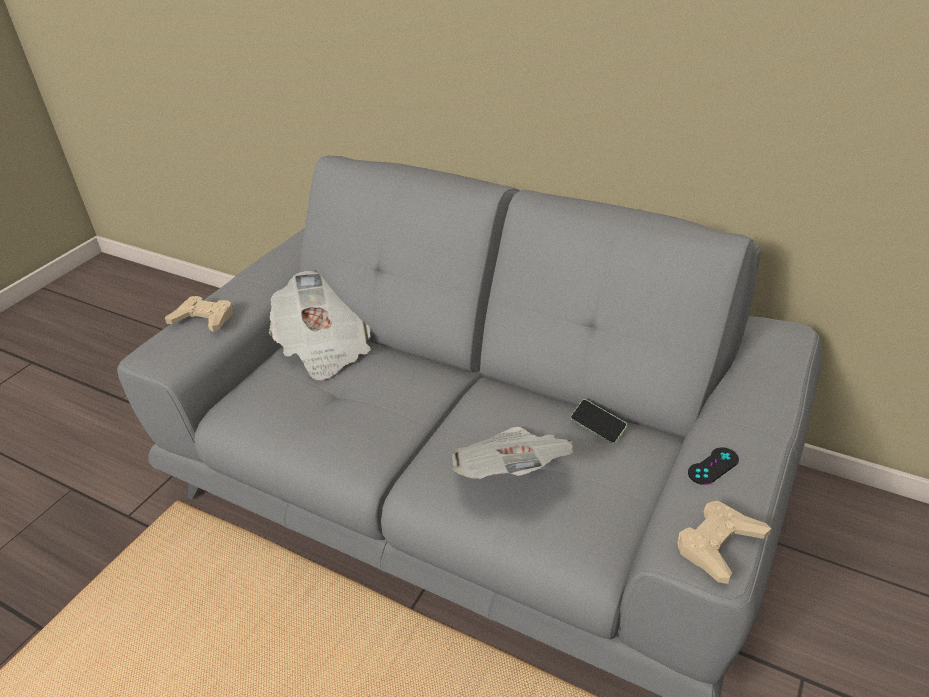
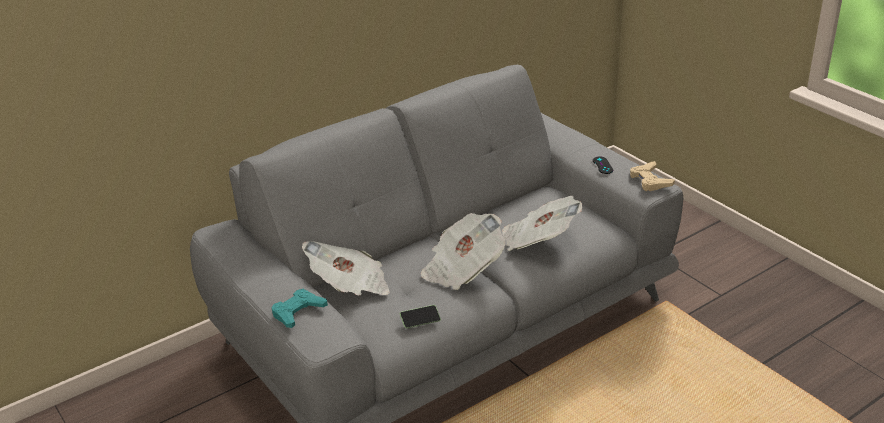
camera: 65 degrees left, 5 degrees down
(203, 319) = (298, 312): beige game controller -> turquoise game controller
(399, 422) = (462, 269): none -> newspaper
(598, 427) = (524, 202): phone -> phone (420, 321)

